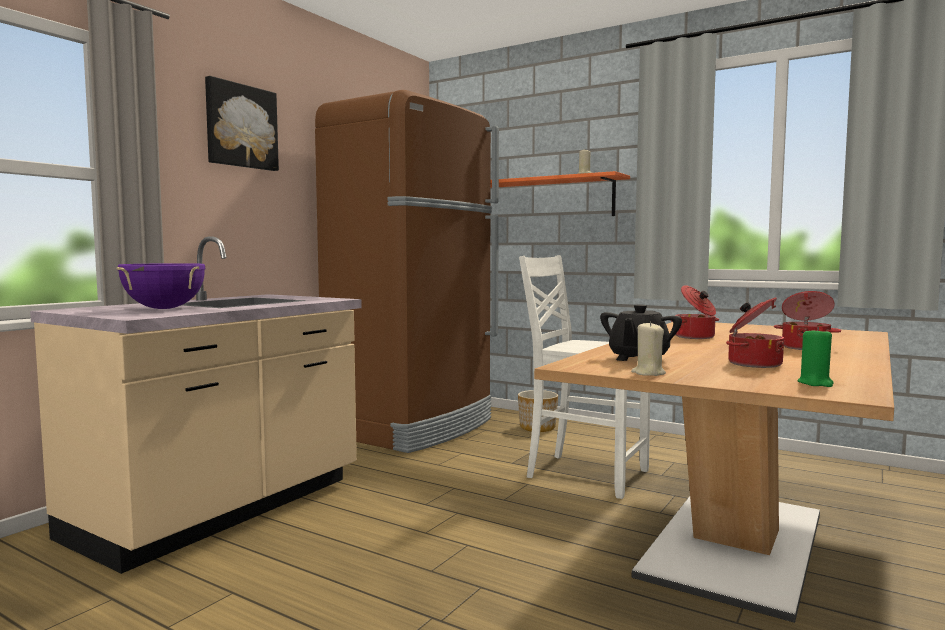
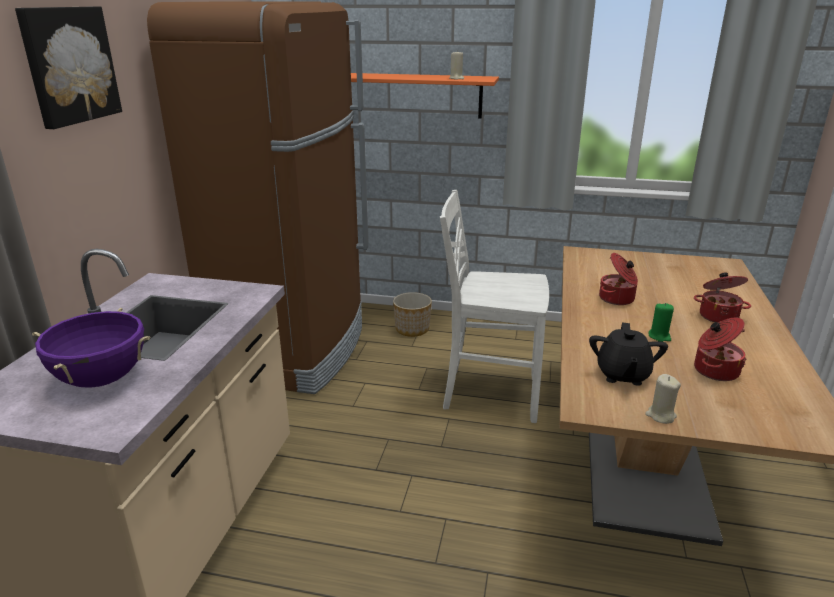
camera: 20 degrees left, 20 degrees up
(815, 383) = (791, 414): green candle -> green candle (659, 336)

